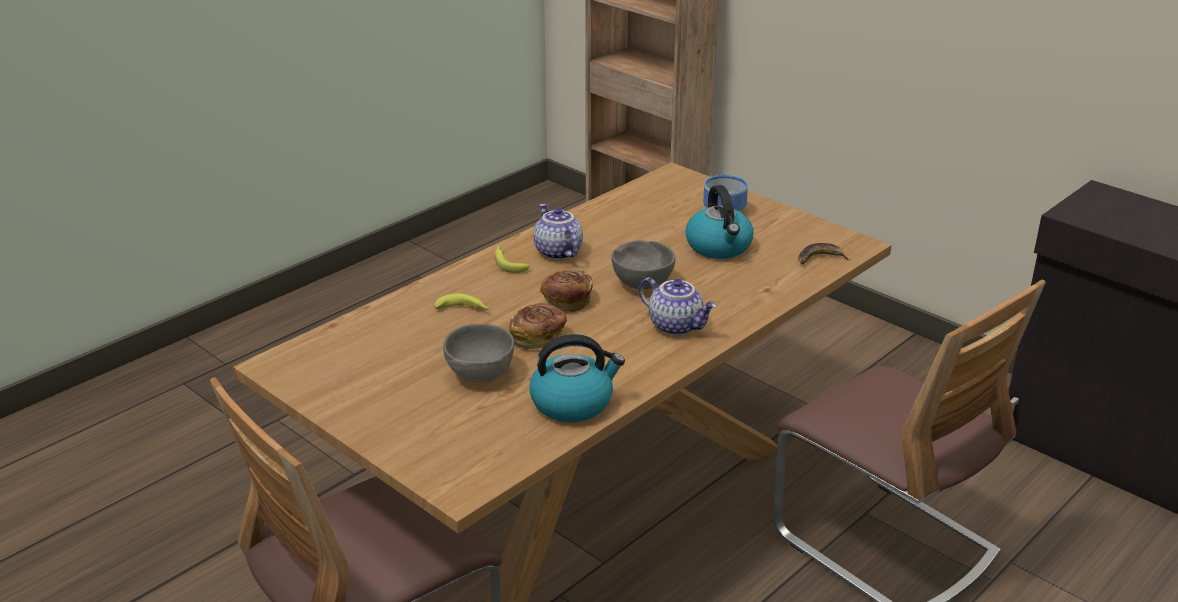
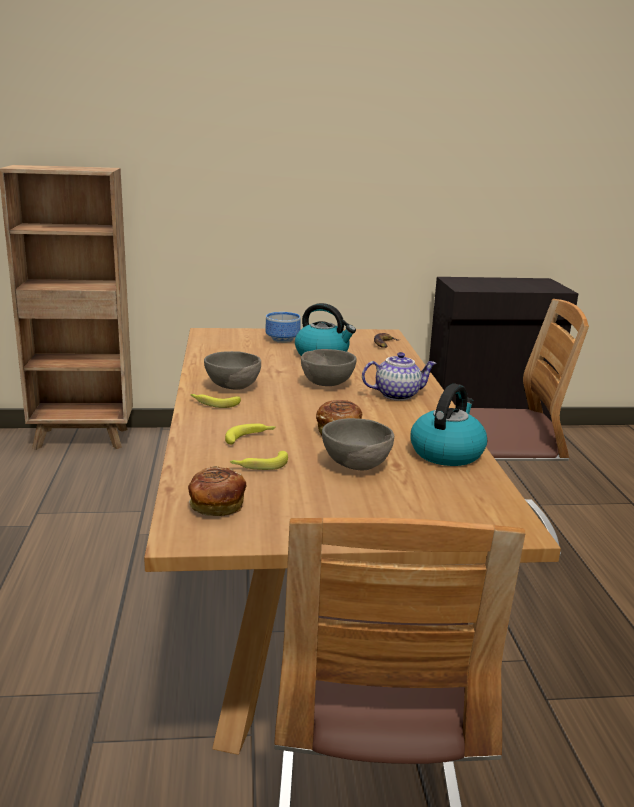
camera: 50 degrees left, 10 degrees down
(419, 337) = (259, 465): none -> banana
(557, 252) = (233, 387): teapot -> grey bowl
(566, 301) = (306, 408): bread -> bread (216, 506)

